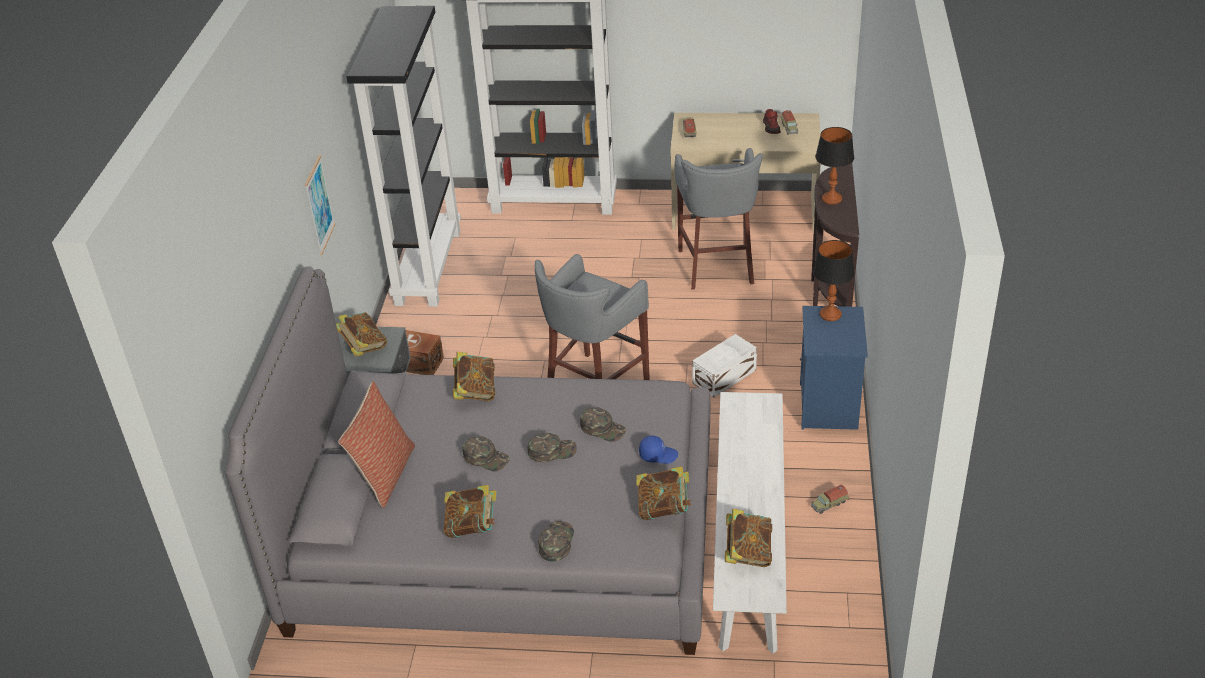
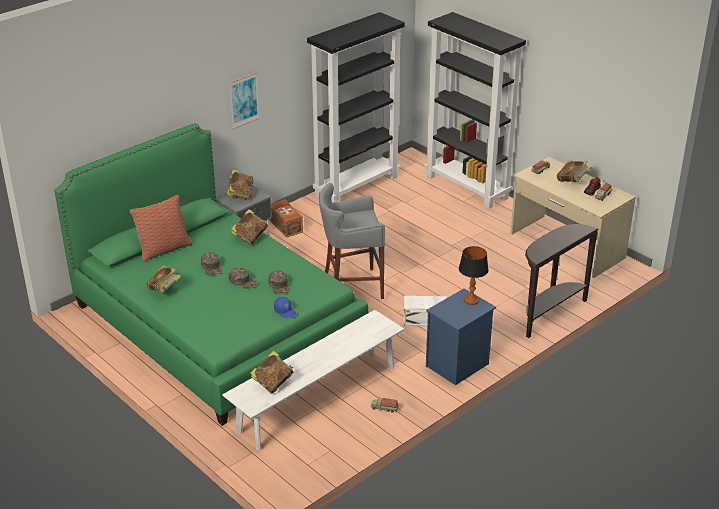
camera: 40 degrees right, 5 degrees down
(505, 536) = (217, 324): grey bed -> green bed
(556, 542) = (186, 317): green cap -> none
(664, 508) = (251, 334): book -> book (572, 181)
(717, 267) = (505, 265): grey stool -> none
(832, 199) = (551, 240): table lamp -> none

